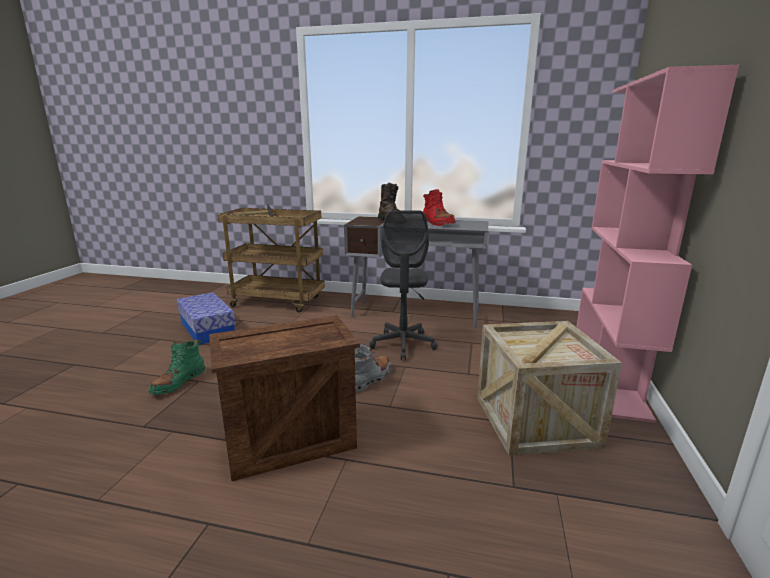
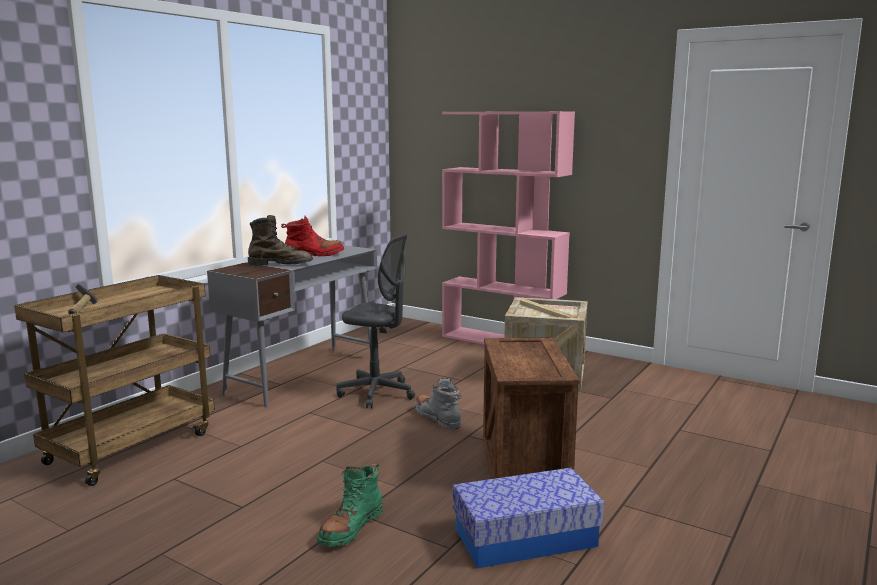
camera: 70 degrees left, 5 degrees down
(178, 382) = (351, 528): green boot -> green boot turned 75 degrees clockwise
(207, 329) = (172, 508): storage box -> storage box (525, 537)

